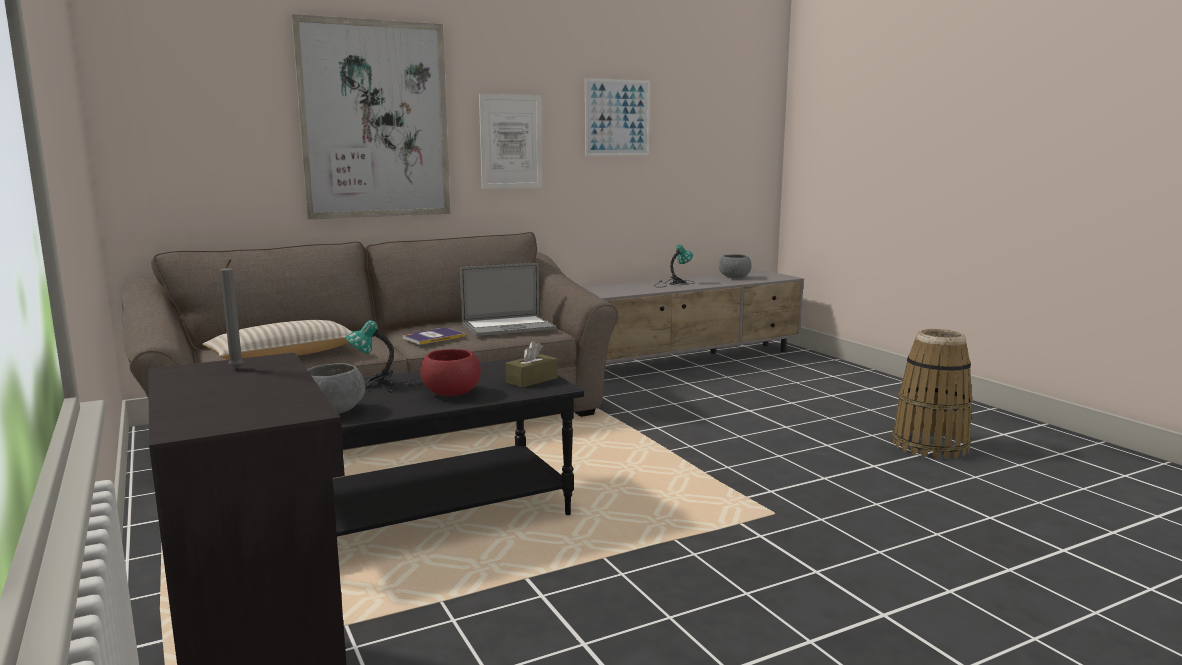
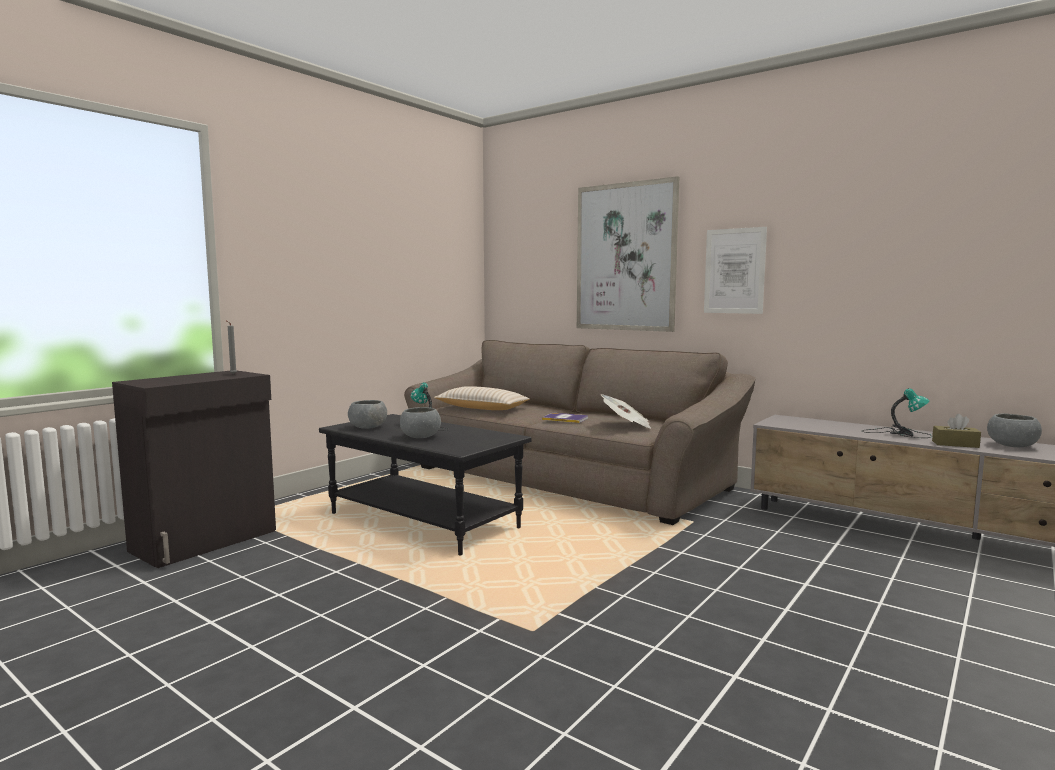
camera: 65 degrees right, 5 degrees down
(451, 393) = (420, 437): red bowl -> grey bowl
(508, 326) = (626, 425): laptop -> newspaper
(531, 380) = (469, 445): brown tissue box -> brown tissue box (955, 444)
(617, 117) = (859, 242): picture -> none
(930, 445) = (880, 716): basket -> none

